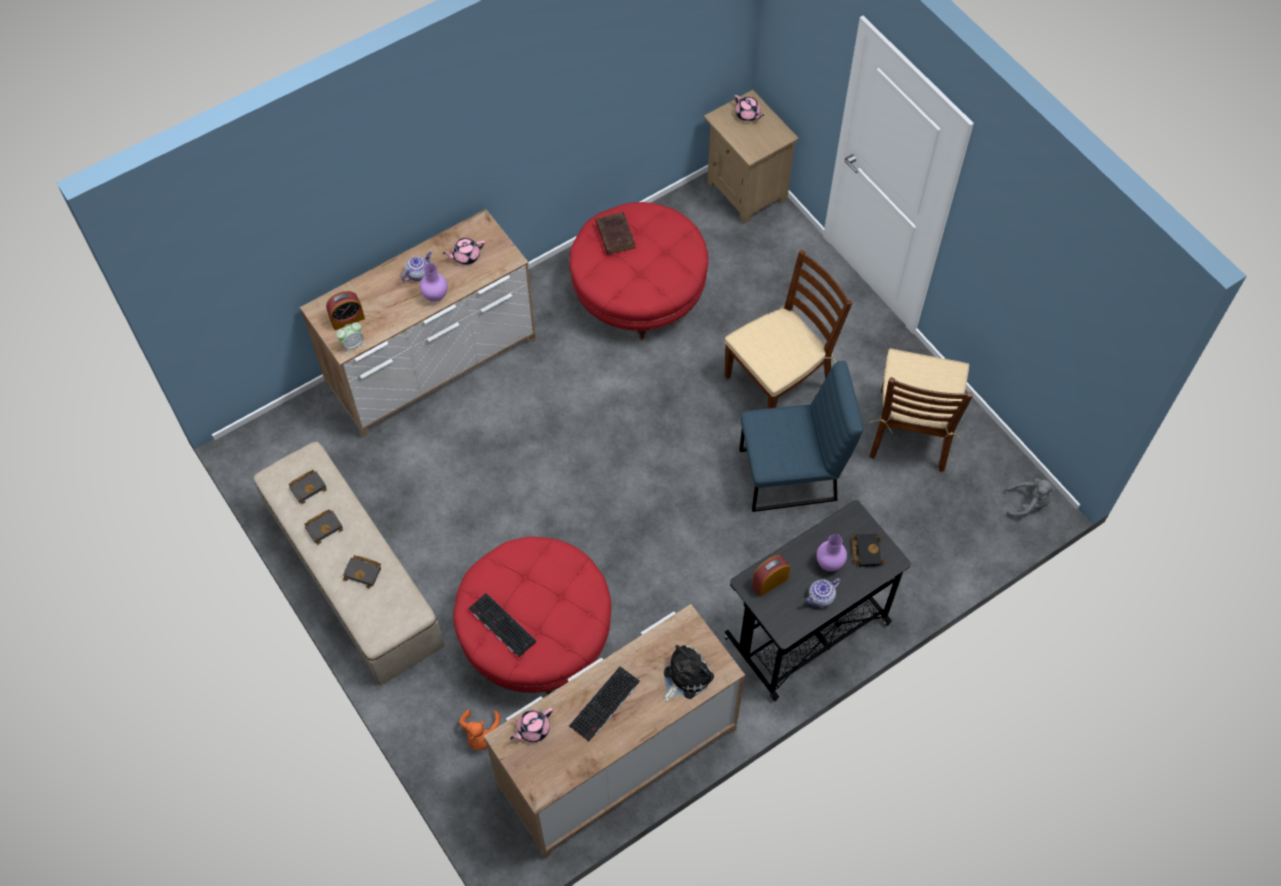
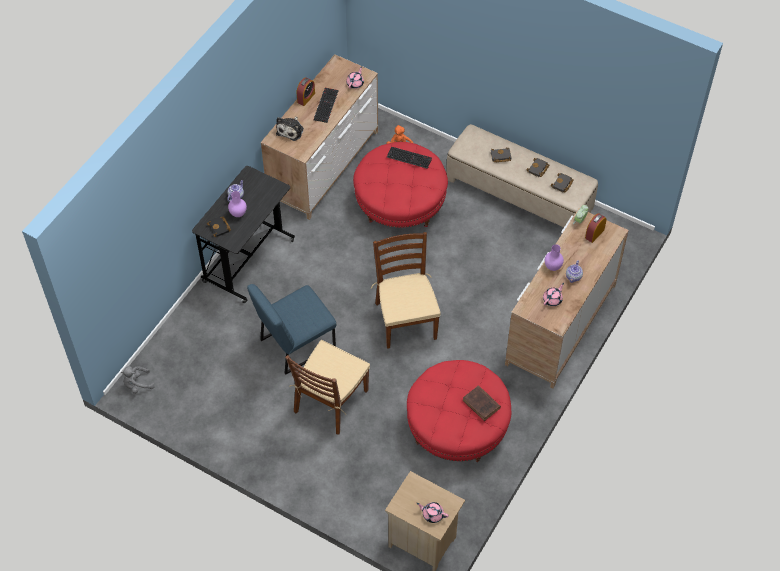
camera: 155 degrees right, 5 degrees down
(769, 582) = (267, 193): alarm clock -> alarm clock (306, 98)
(912, 431) = (228, 403): brown chair -> brown chair (405, 320)

